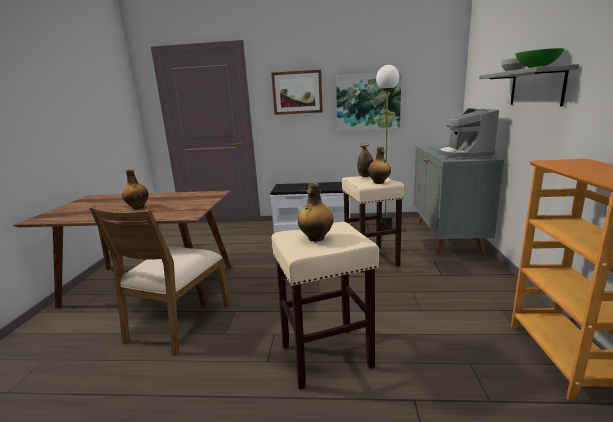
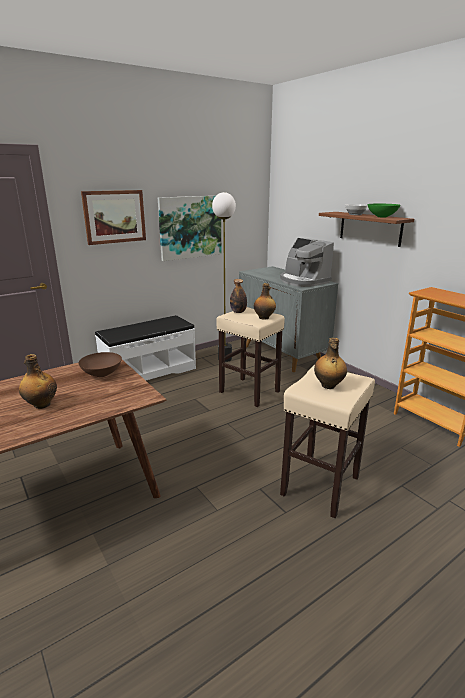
camera: 40 degrees left, 5 degrees up
(178, 322) = (152, 524): brown chair -> none
(197, 199) = (102, 374): none -> brown bowl
(536, 87) = (370, 228): grey shelf -> brown shelf

